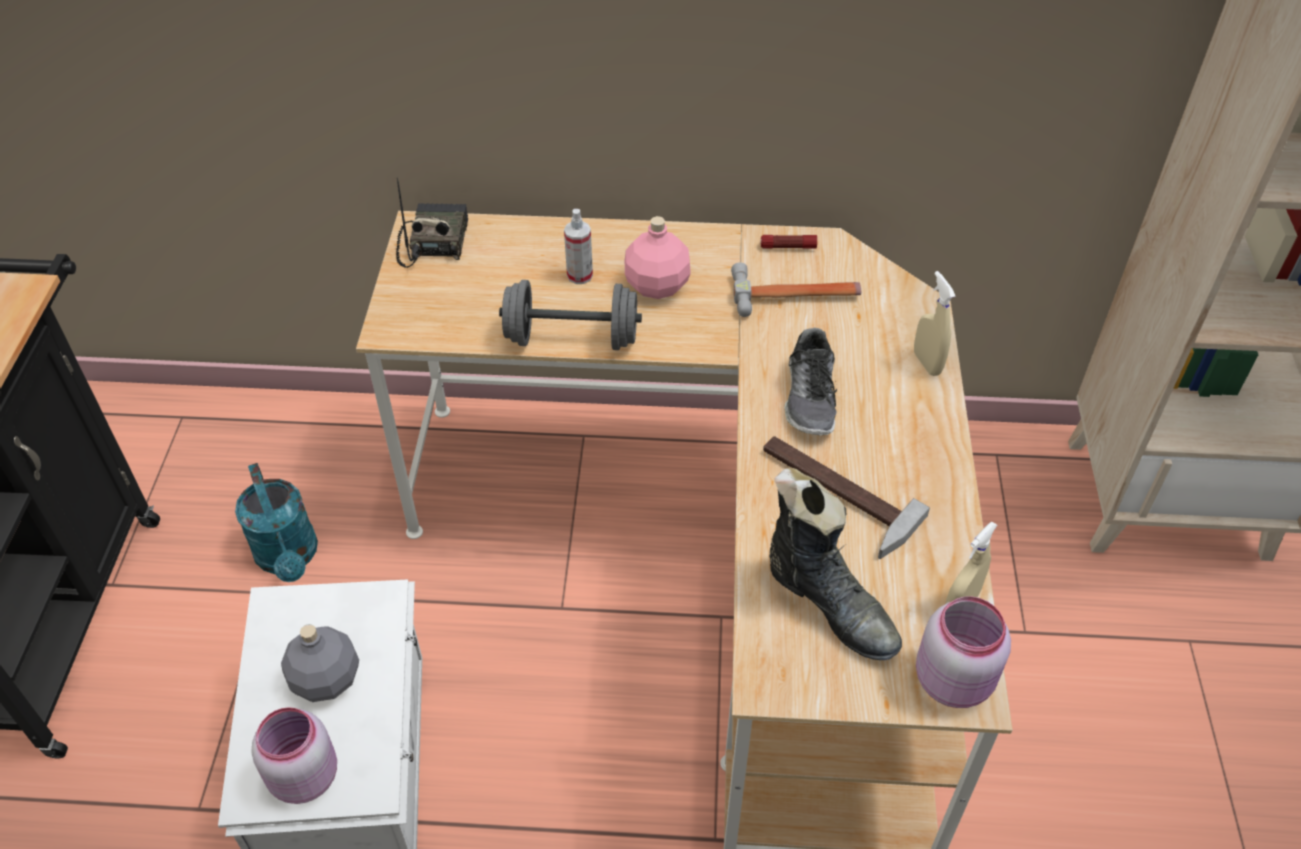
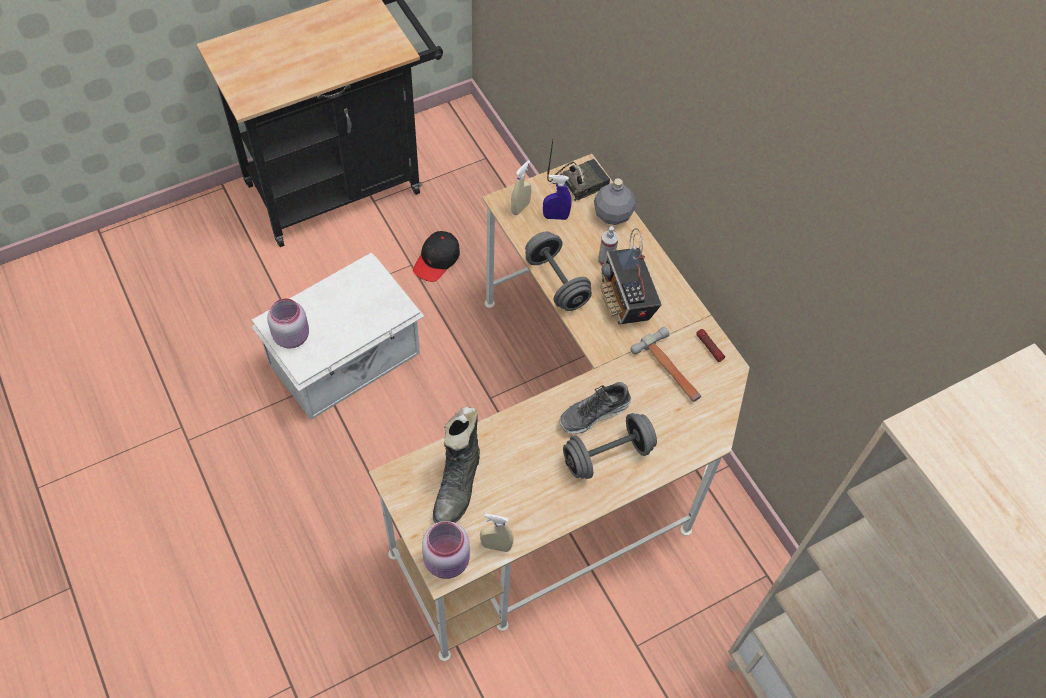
camera: 55 degrees right, 10 degrees up
(289, 557) = (437, 260): turquoise watering can -> black cap
(325, 680) = (343, 313): grey bottle -> grey bottle (612, 214)
(465, 290) = (555, 217): none -> blue spray bottle
(658, 286) = (626, 300): pink bottle -> radio
(832, 494) = (532, 455): hammer -> none
(884, 415) = (607, 455): none -> grey dumbbell
(927, 363) = (665, 460): beige spray bottle -> beige spray bottle (520, 208)

